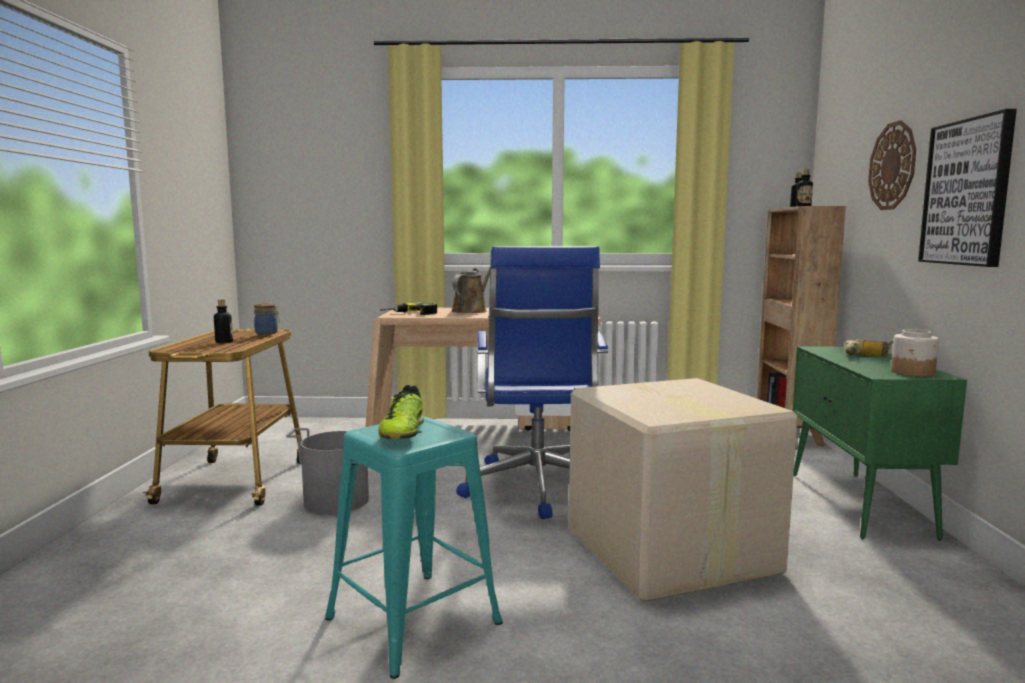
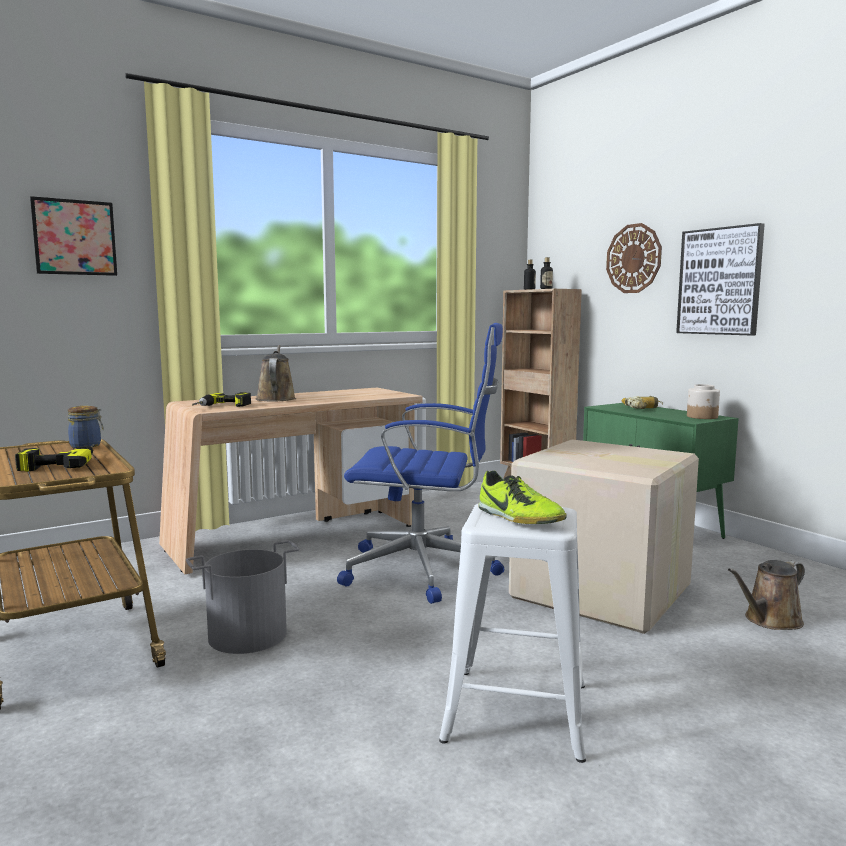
camera: 35 degrees left, 0 degrees up
(224, 342) = (60, 462): bottle -> power drill
(340, 175) = (75, 237): none -> picture
(413, 620) = (517, 711): turquoise stool -> white stool
(537, 488) = (424, 571): blue office chair -> blue office chair turned 45 degrees counterclockwise
(823, 641) = (769, 620): none -> brown watering can

